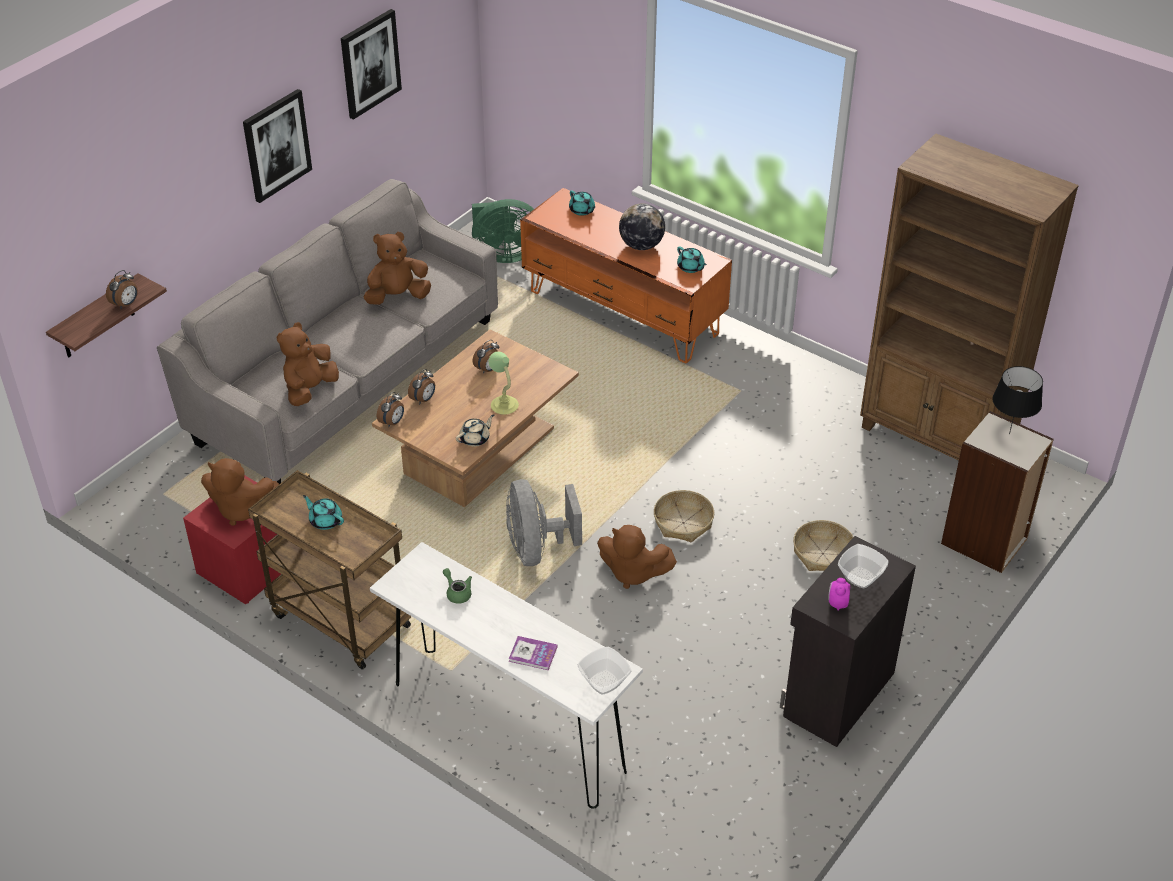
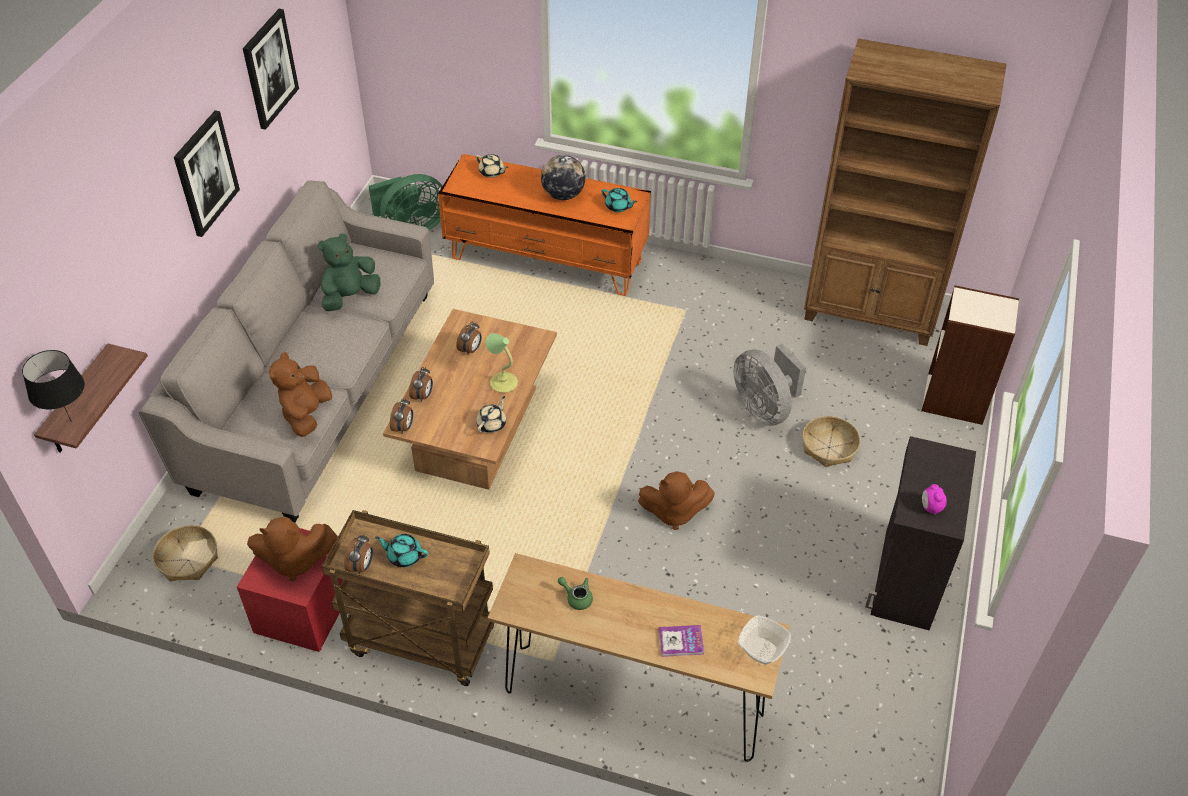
camera: 20 degrees left, 5 degrees up
(126, 304) = (111, 381): alarm clock -> alarm clock (361, 566)
(397, 297) = (350, 297): brown plush toy -> green plush toy
(508, 727) = (633, 703): white console table -> brown console table
(537, 548) = (576, 513): grey fan -> grey fan (764, 408)
(582, 210) = (492, 172): turquoise teapot -> beige teapot
(683, 523) = (695, 451): basket -> basket (188, 560)
(861, 577) = (937, 476): bowl -> none
(1009, 434) = (982, 303): black table lamp -> black table lamp (71, 422)

